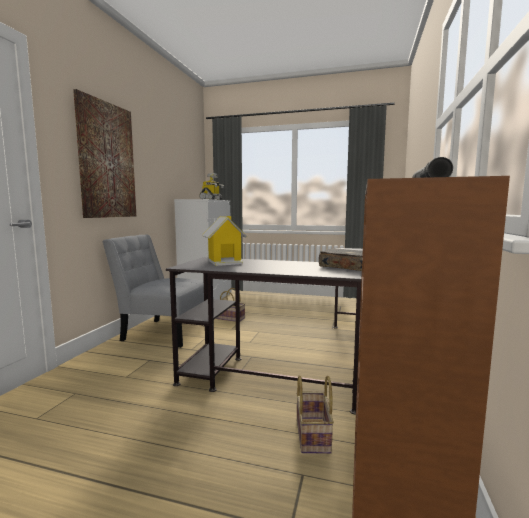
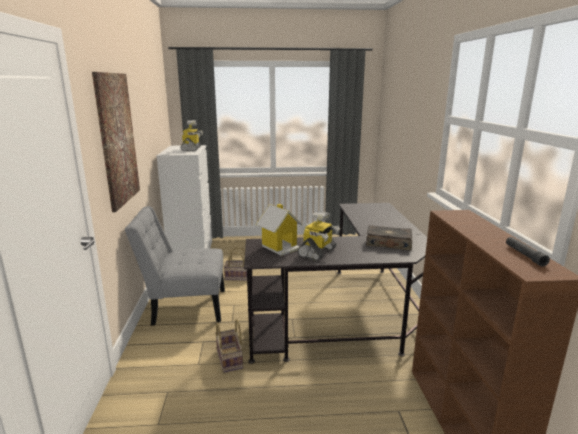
camera: 20 degrees left, 10 degrees up
(257, 266) = (318, 252): none -> toy robot
(314, 436) = (387, 380): basket -> basket (230, 359)

